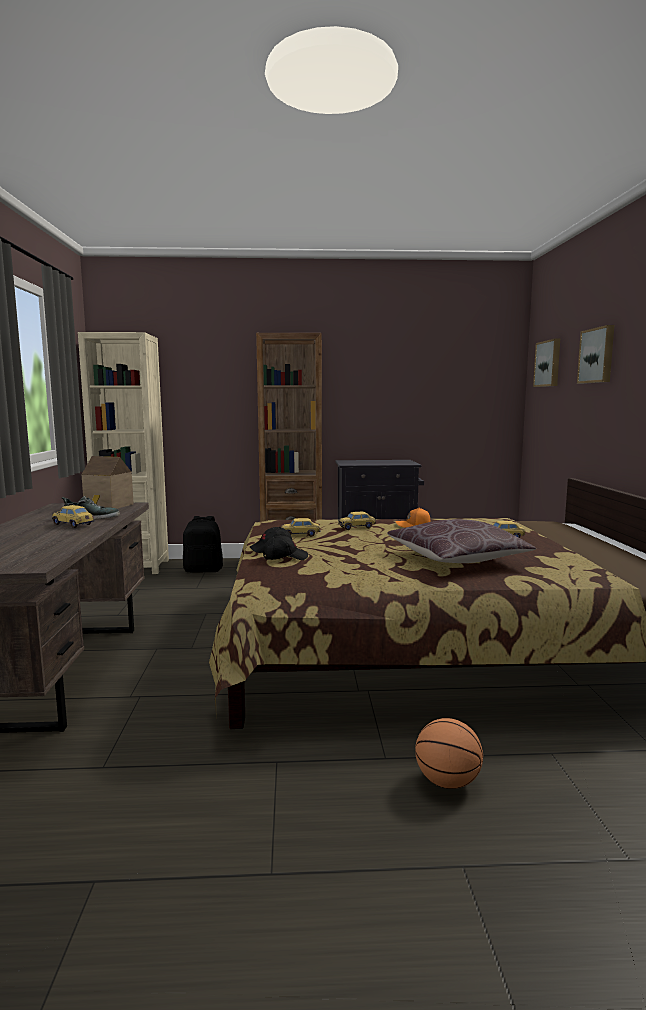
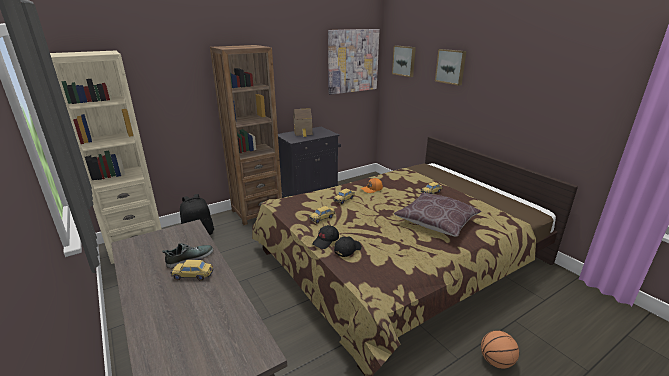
camera: 30 degrees left, 15 degrees up
(108, 506) = (176, 235): toy house -> toy house (303, 133)
(472, 369) = (353, 61): none -> picture

